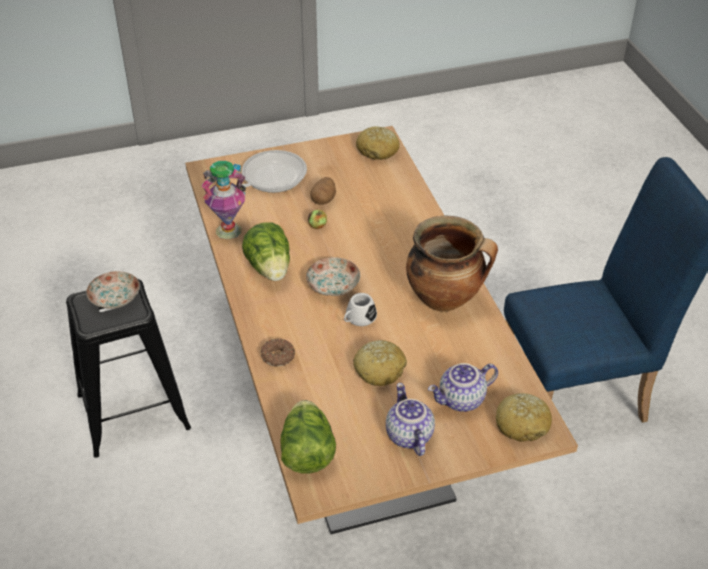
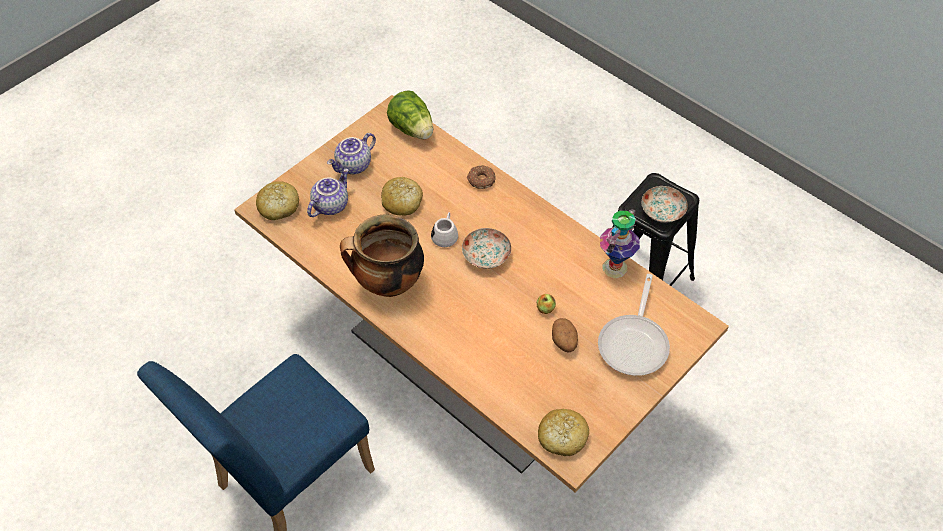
camera: 150 degrees right, 10 degrees up
(270, 269) = (548, 247): lettuce -> none
(408, 435) = (354, 166): teapot -> teapot turned 90 degrees clockwise

